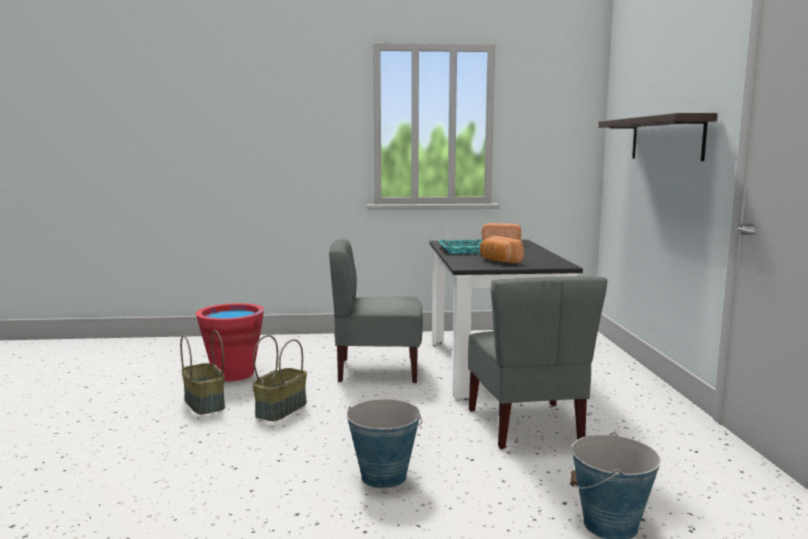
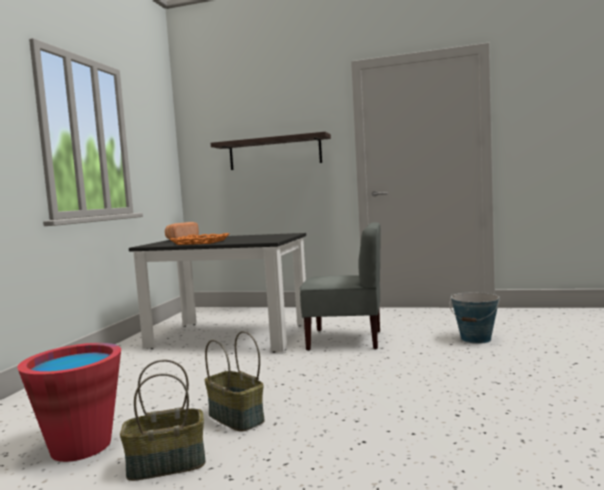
camera: 70 degrees left, 5 degrees down
(377, 370) = (182, 372): grey chair -> none
(383, 476) = (404, 383): bucket -> none
(465, 250) = (201, 242): turquoise tray -> orange tray
(499, 261) = (259, 238): bread -> none

